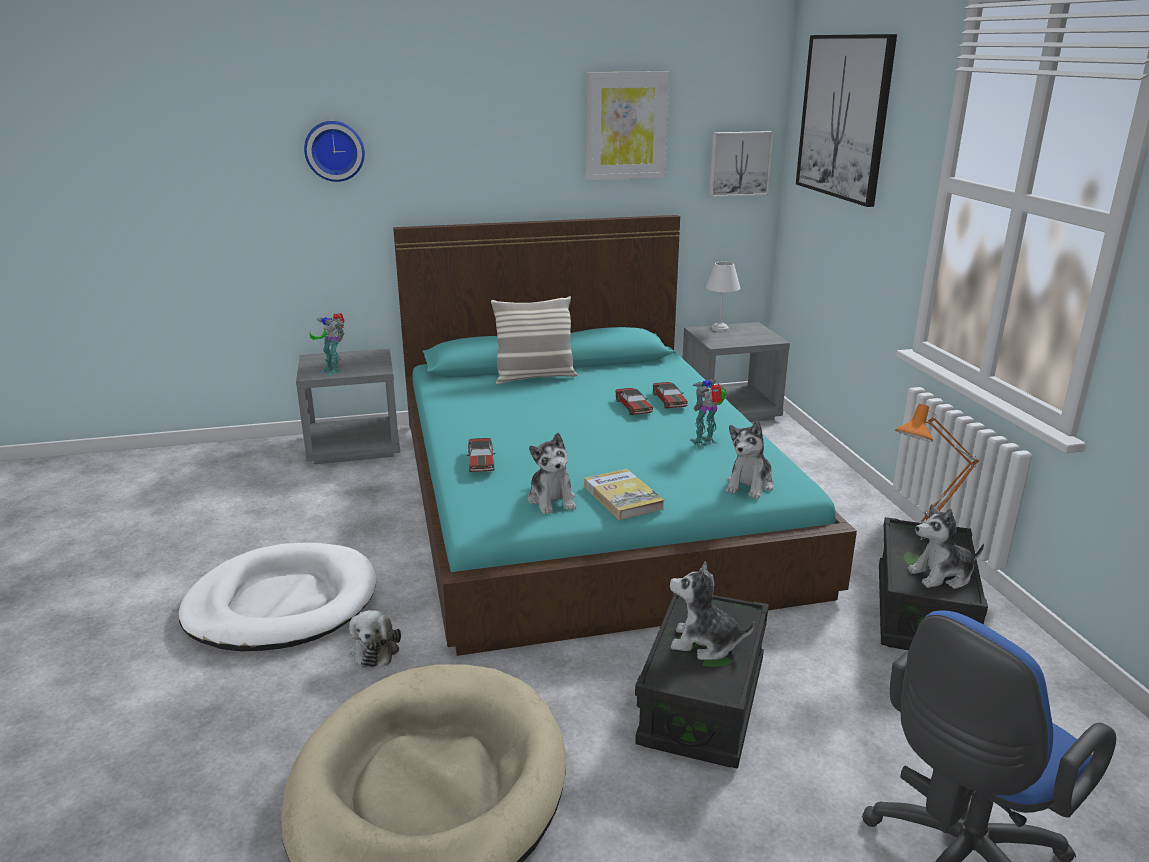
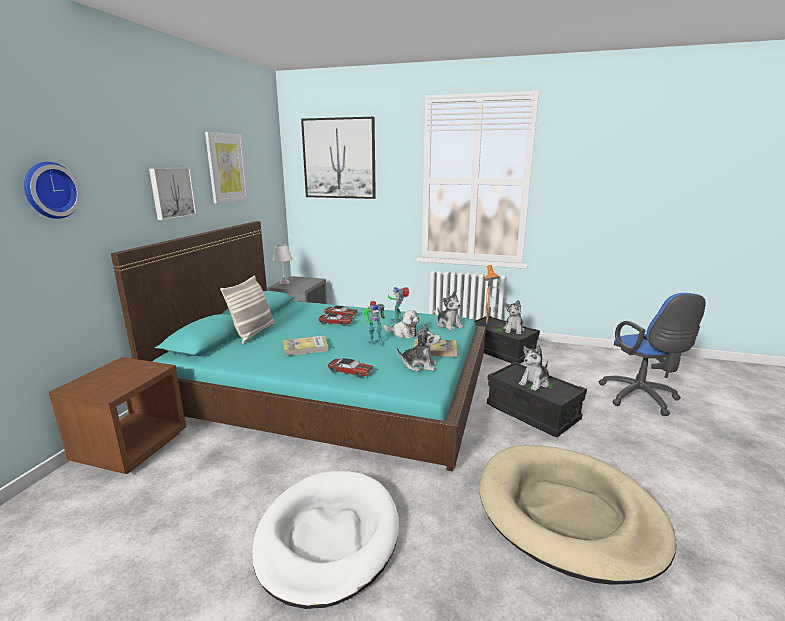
camera: 60 degrees left, 5 degrees down
(333, 370) = (120, 384): toy robot -> toy robot (374, 342)
(354, 446) = (131, 446): grey nightstand -> brown nightstand
(375, 648) = (422, 502): plush toy -> plush toy (403, 334)
(523, 416) = (305, 348): none -> book
(739, 163) = (271, 189): picture -> picture (171, 192)

